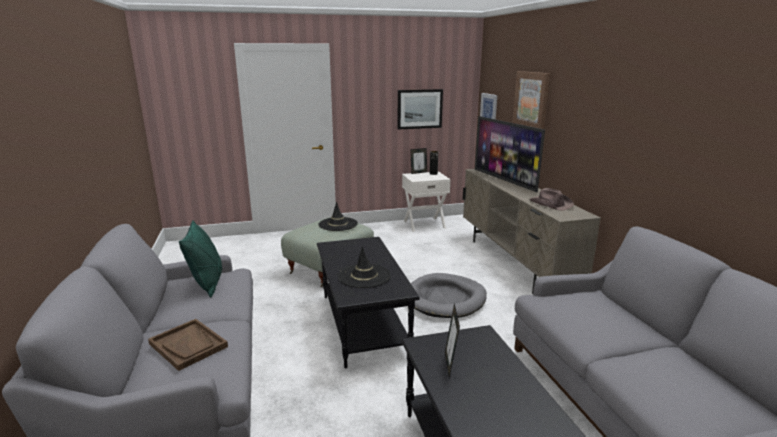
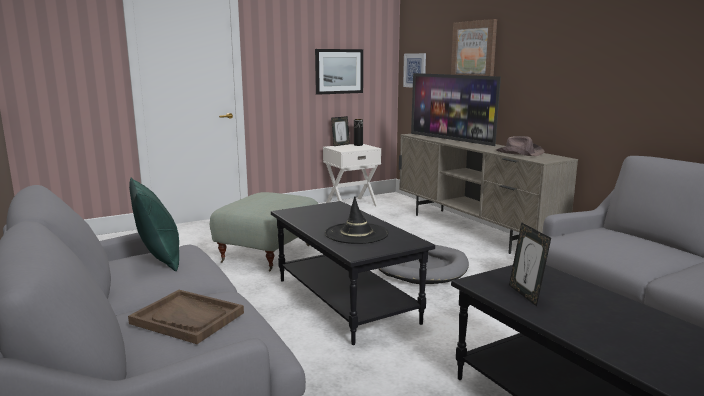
camera: 15 degrees left, 5 degrees down
(338, 224) = (277, 196): black hat -> none

